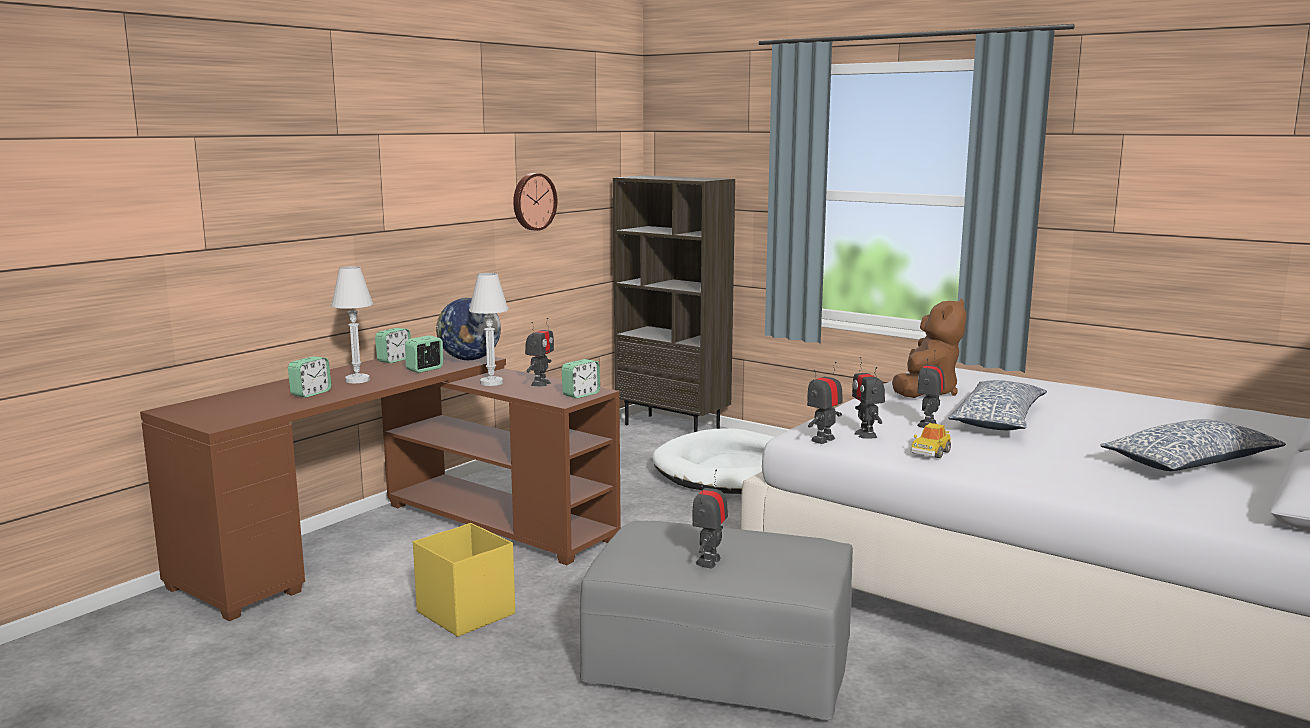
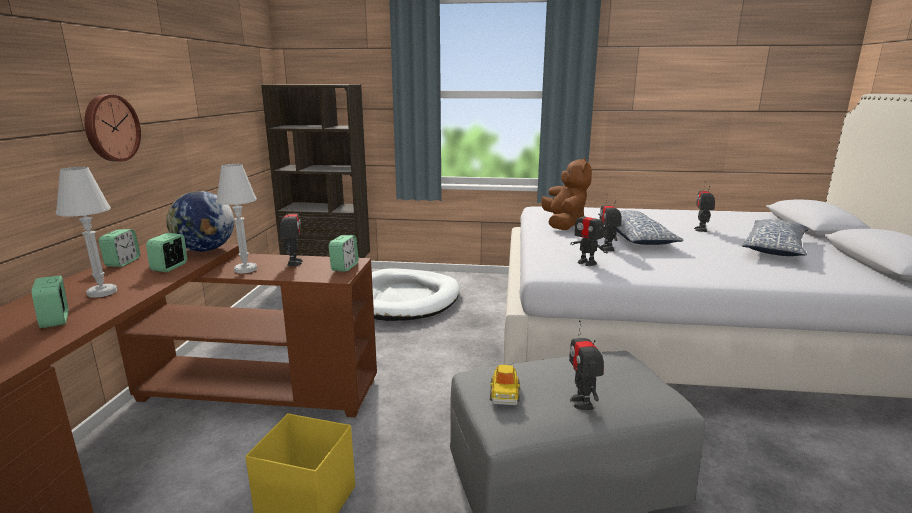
camera: 30 degrees left, 5 degrees up
(311, 393) = (56, 320): alarm clock -> alarm clock turned 150 degrees clockwise
(533, 201) = (209, 103): wall clock -> wall clock (110, 128)
(823, 440) = (568, 272): toy robot -> toy robot (701, 229)
(930, 453) = (646, 269): toy car -> toy car (504, 395)

